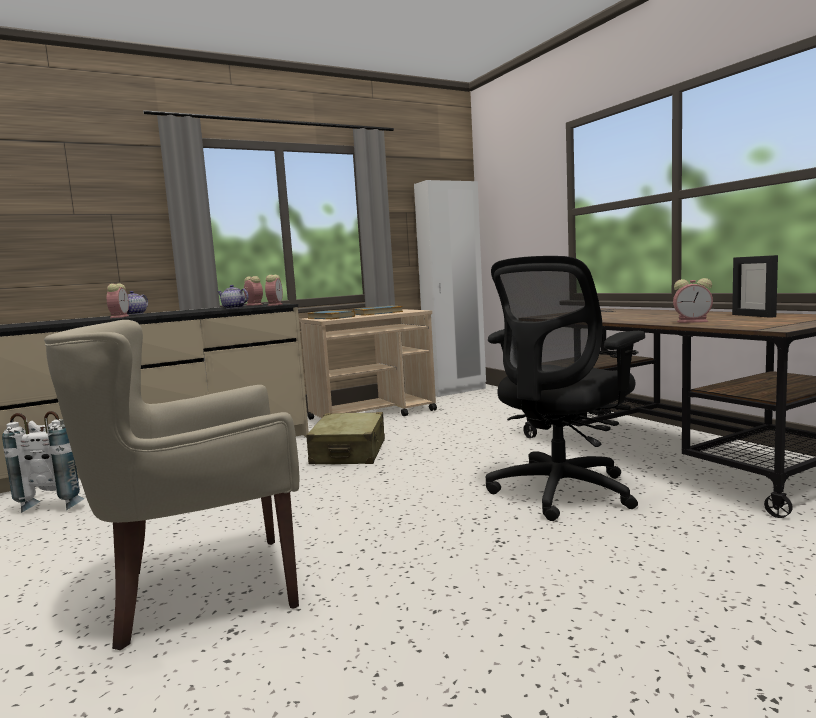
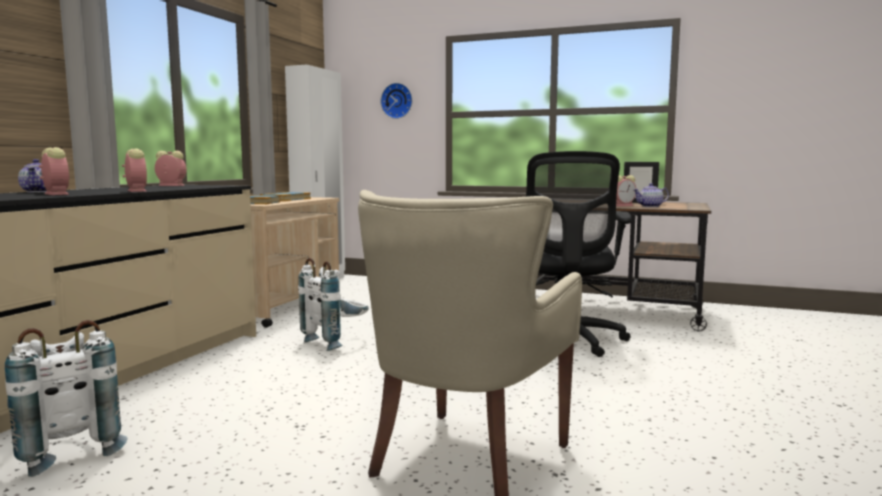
camera: 40 degrees left, 0 degrees up
(233, 308) = (185, 188): teapot -> teapot (650, 206)
(275, 305) = (219, 186): alarm clock -> alarm clock (136, 191)
(349, 452) = (337, 342): beige suitcase -> white backpack
(527, 203) = (397, 101): none -> wall clock

